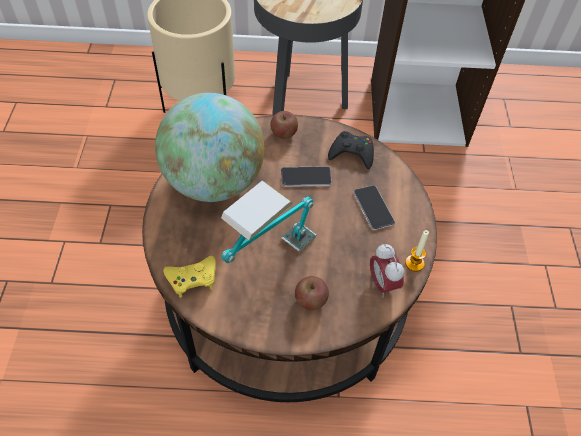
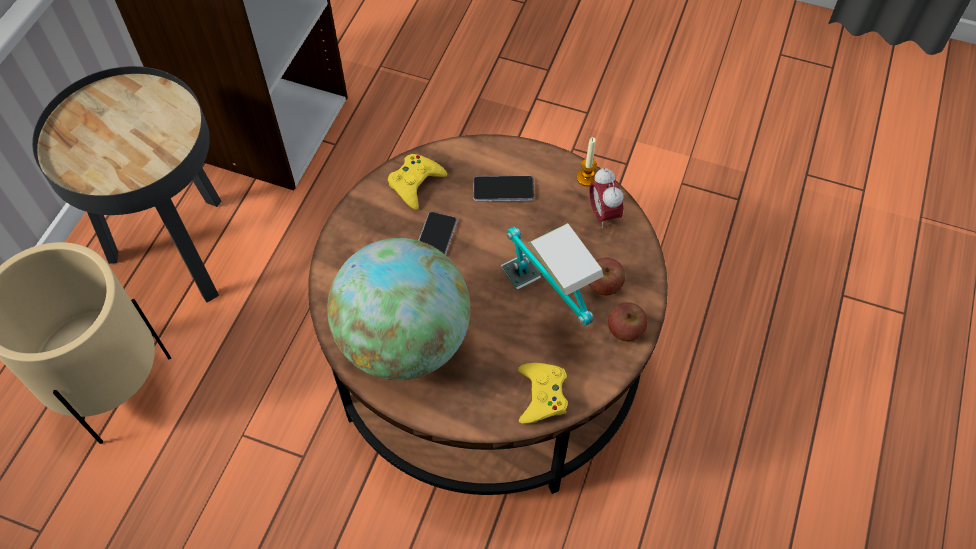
camera: 70 degrees left, 5 degrees up
(284, 133) = (353, 244): apple -> apple (625, 329)
(352, 153) = (415, 183): black game controller -> yellow game controller
(382, 284) = (603, 214): alarm clock -> alarm clock turned 75 degrees clockwise

